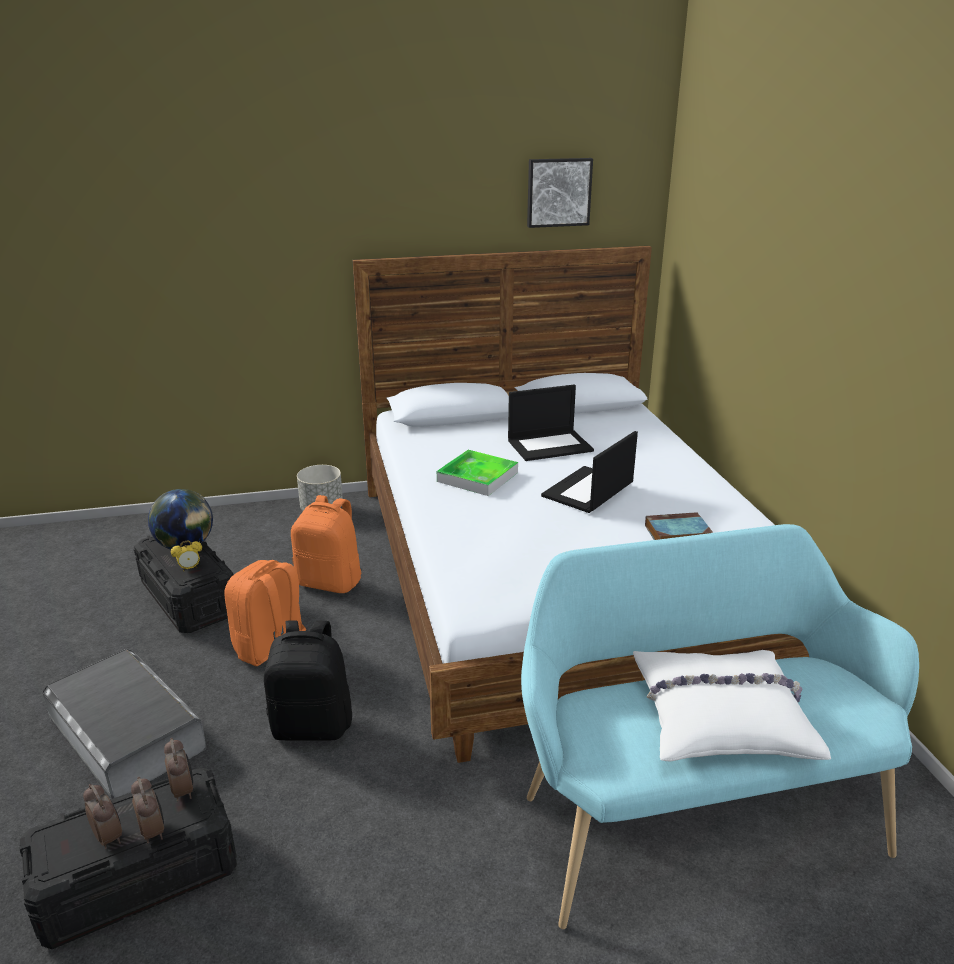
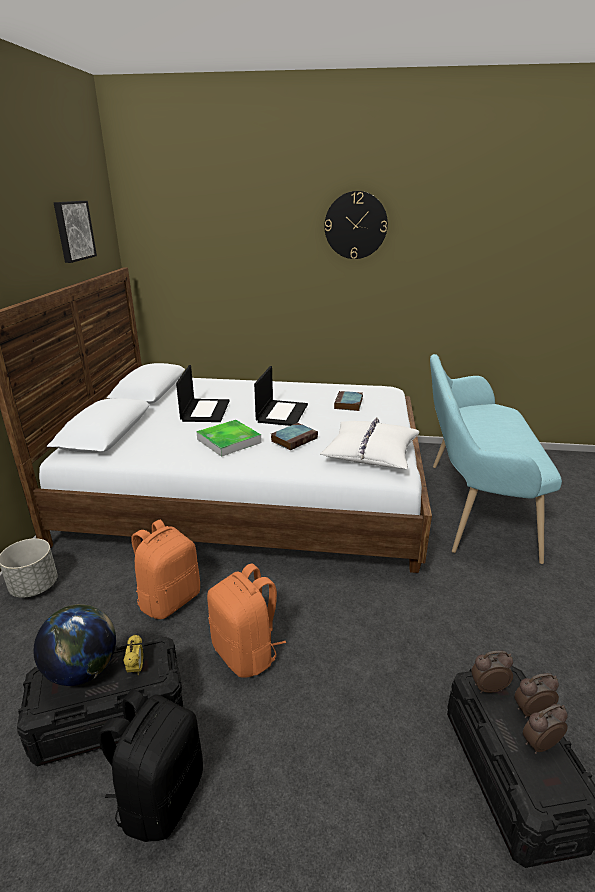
camera: 70 degrees left, 0 degrees up
(127, 733) = (323, 785): grey storage box -> none
(312, 725) = (359, 638): black backpack -> black backpack (160, 795)
(509, 513) = (294, 439): none -> book
(588, 491) = (282, 413): laptop -> laptop turned 135 degrees counterclockwise
(721, 717) = (503, 436): white pillow -> white pillow (371, 452)
(872, 253) = (355, 225): none -> wall clock

